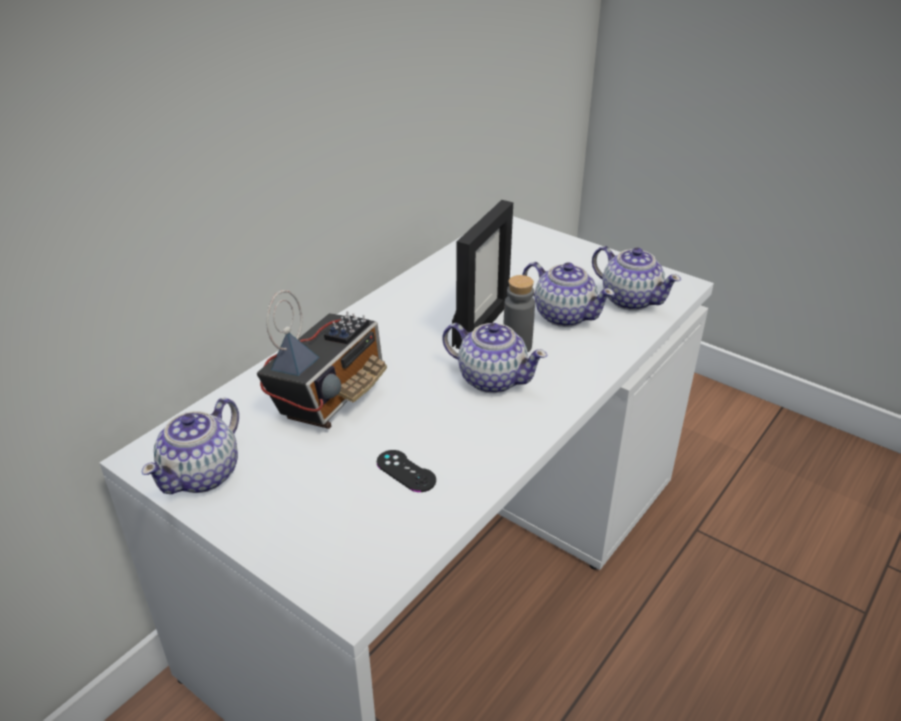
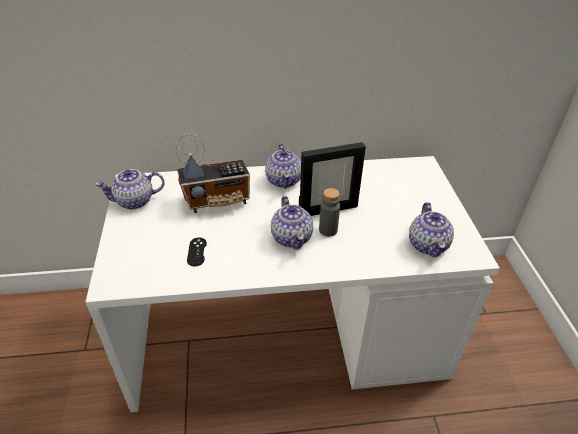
camera: 45 degrees right, 5 degrees up
(563, 315) = (376, 230): teapot -> teapot (284, 180)

